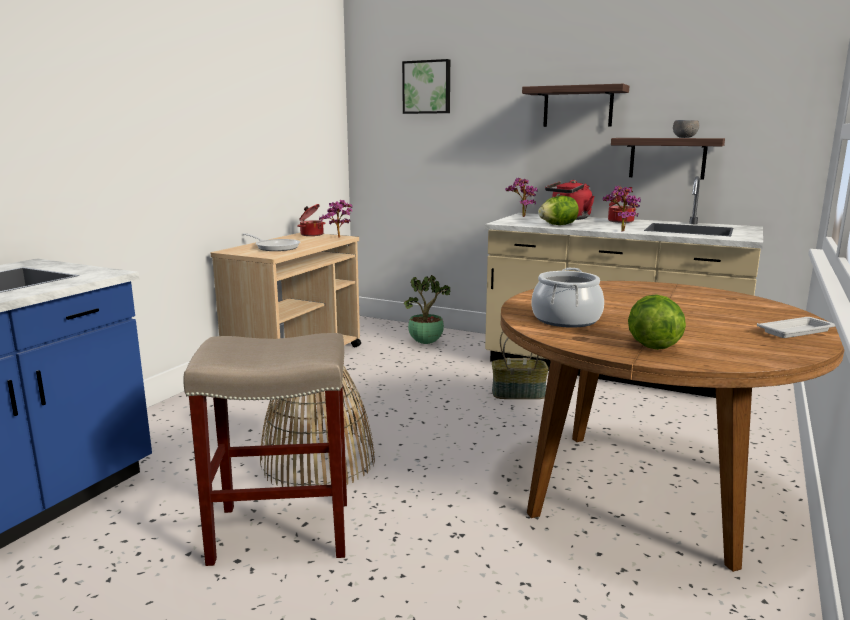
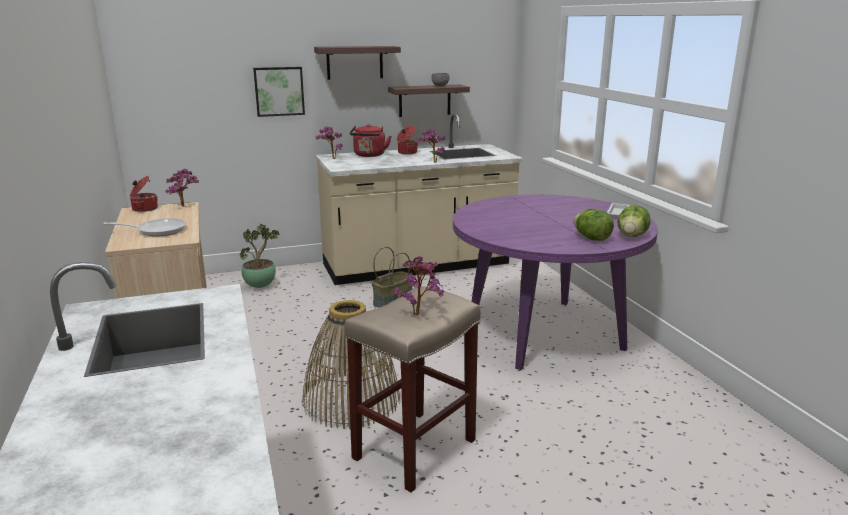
camera: 45 degrees left, 5 degrees up
(261, 351) = (419, 313): none -> potted plant
(427, 87) = (207, 44): picture -> picture (279, 91)
(558, 225) = (382, 163): lettuce -> lettuce (632, 236)
(566, 320) = (523, 235): cooking pot -> none
(641, 492) = (544, 332): brown dining table -> purple dining table

